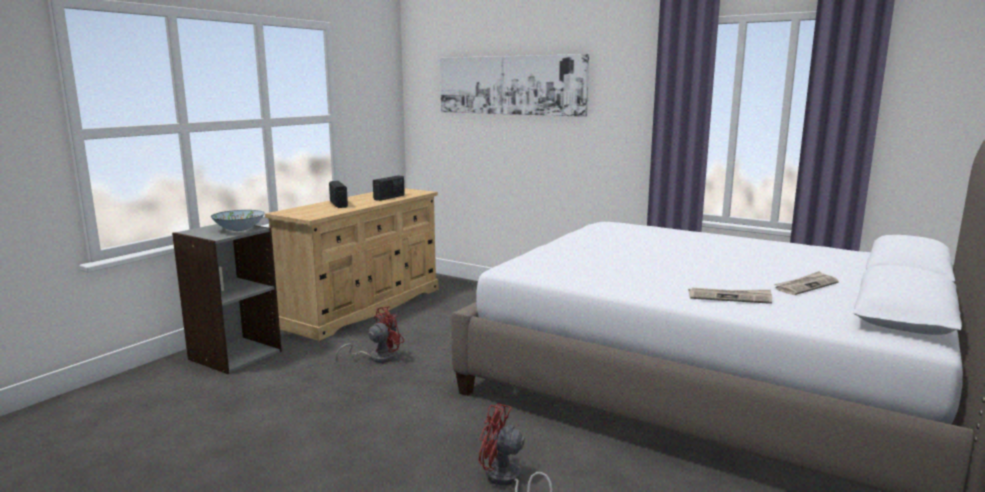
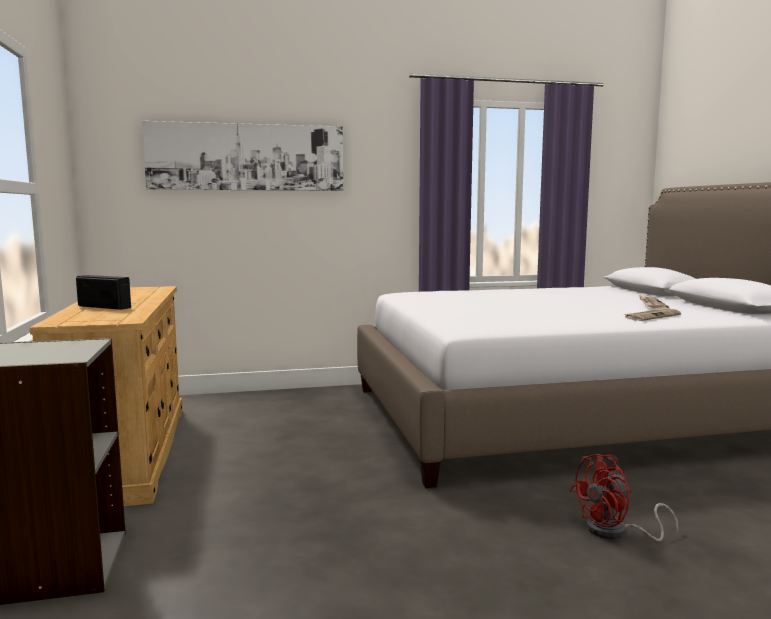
camera: 45 degrees left, 5 degrees down
(239, 229) = (68, 346): bowl -> none
(377, 357) = (270, 492): red fan -> none
(389, 197) = (143, 295): radio -> none

